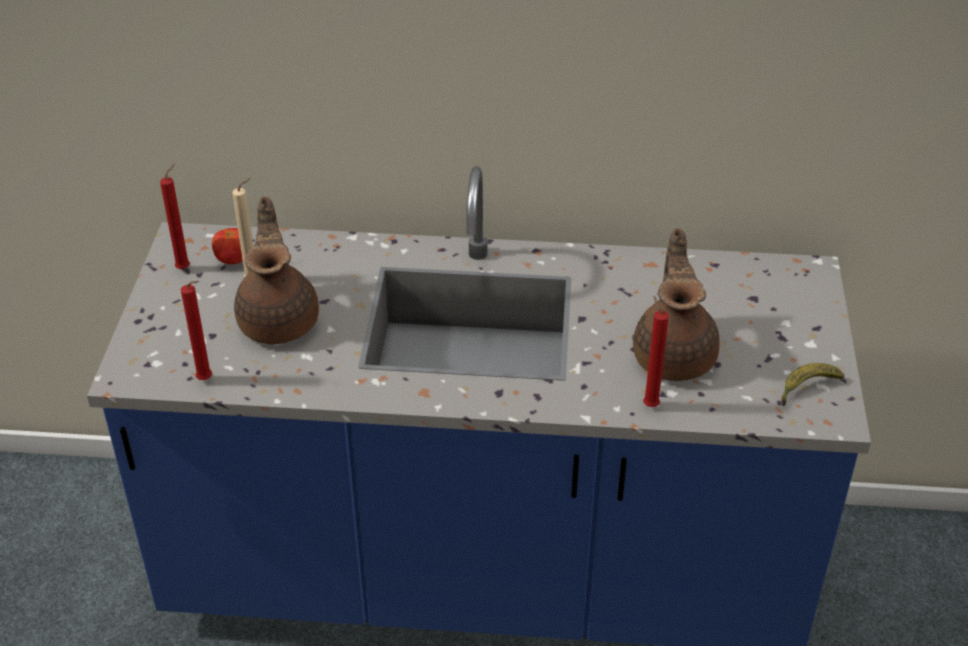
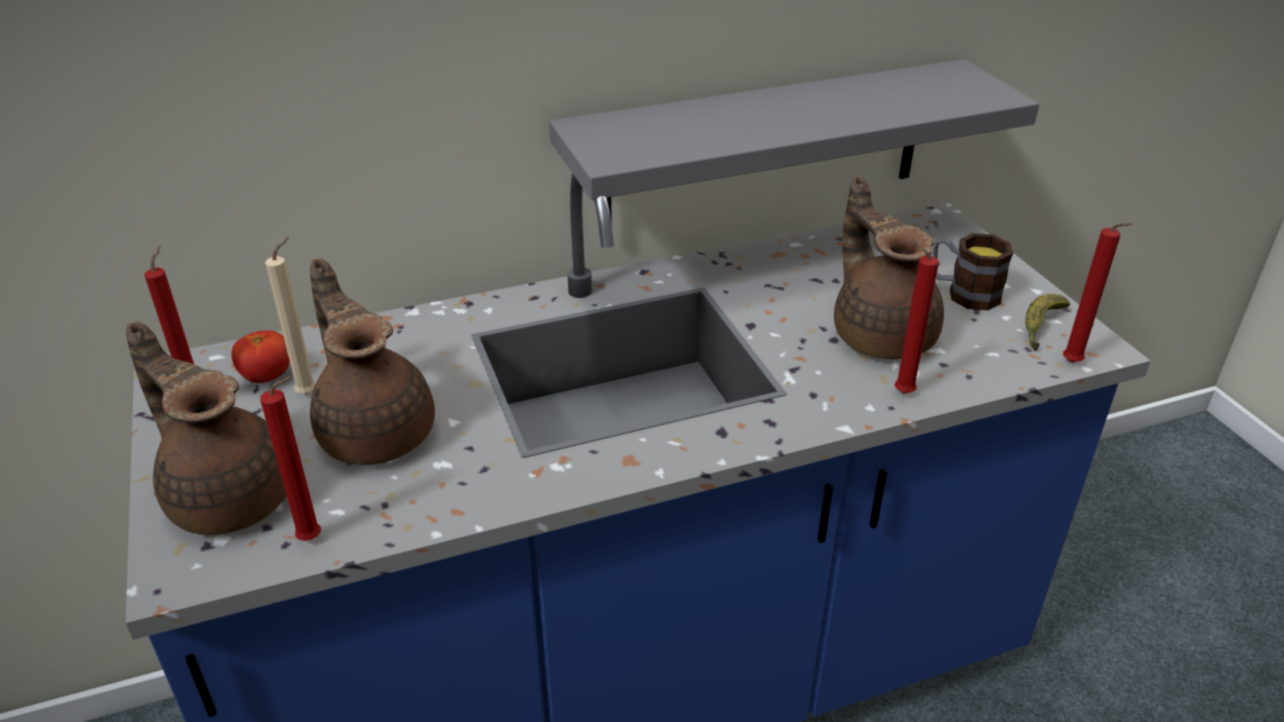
camera: 25 degrees left, 5 degrees down
(174, 336) = (229, 494): none -> brown teapot
(658, 175) = (764, 146): none -> grey shelf
(771, 341) = (963, 293): none -> mug
(803, 426) = (1074, 364): none -> red candle

